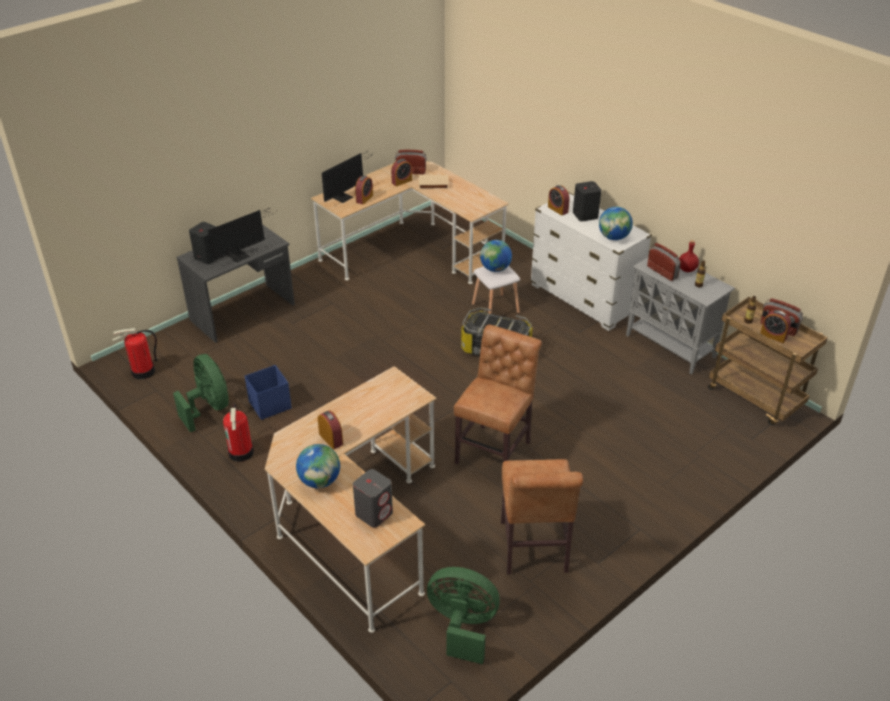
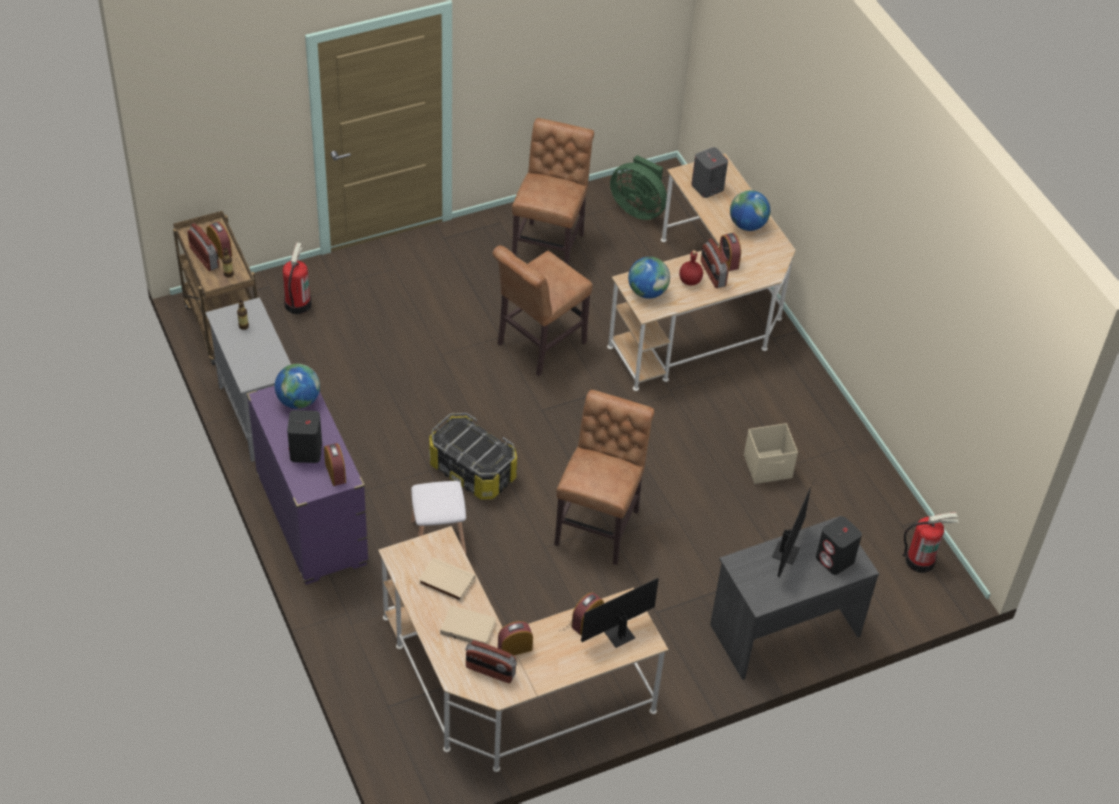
camera: 165 degrees left, 10 degrees up
(209, 408) = (839, 482): green fan -> none
(241, 452) = (806, 415): fire extinguisher -> fire extinguisher (297, 303)
(242, 255) = (788, 550): monitor -> monitor turned 135 degrees clockwise
(269, 405) = (768, 467): blue storage box -> beige storage box
(389, 340) = (599, 524): none -> brown chair
(458, 198) = (446, 582): none -> beige book
(495, 269) = (438, 502): globe -> globe (647, 292)
(584, 299) = (311, 520): white dresser -> purple dresser
(662, 272) = (269, 356): radio -> radio (712, 274)
(686, 269) = (237, 352): red bottle -> red bottle (690, 281)

